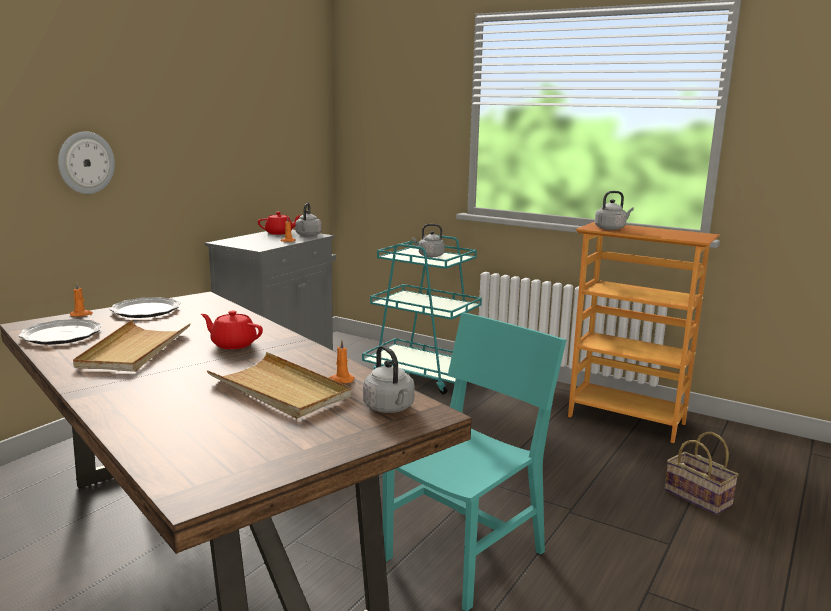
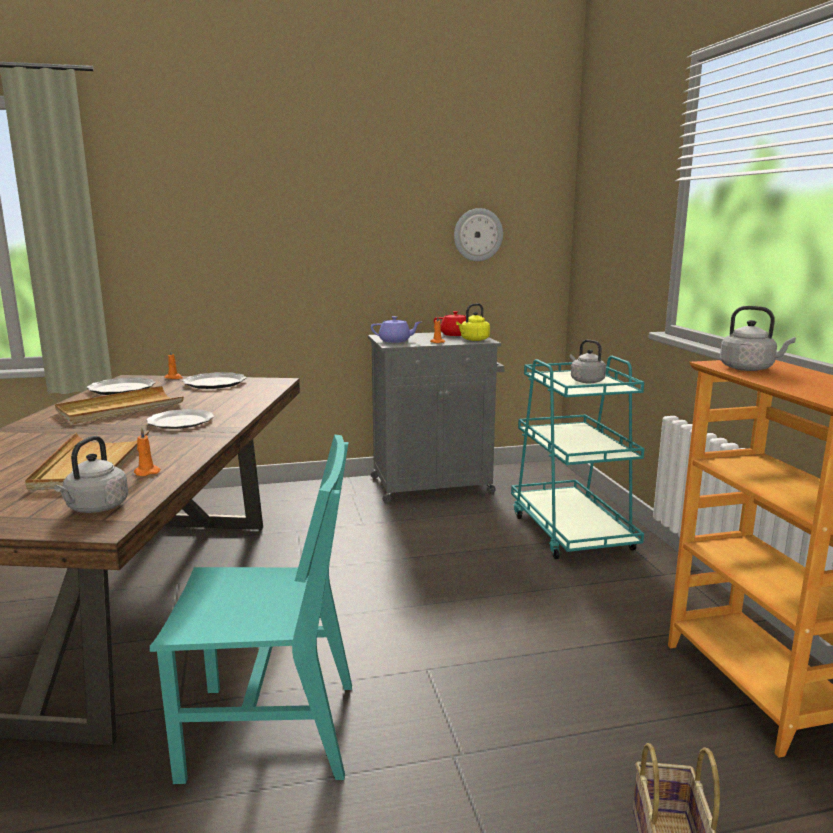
camera: 45 degrees right, 0 degrees up
(86, 163) = (241, 248): wall clock -> wall clock (478, 234)
(233, 344) = (180, 421): red teapot -> plate
(251, 244) = (395, 341): none -> purple teapot
(308, 235) = (473, 340): grey kettle -> yellow kettle

